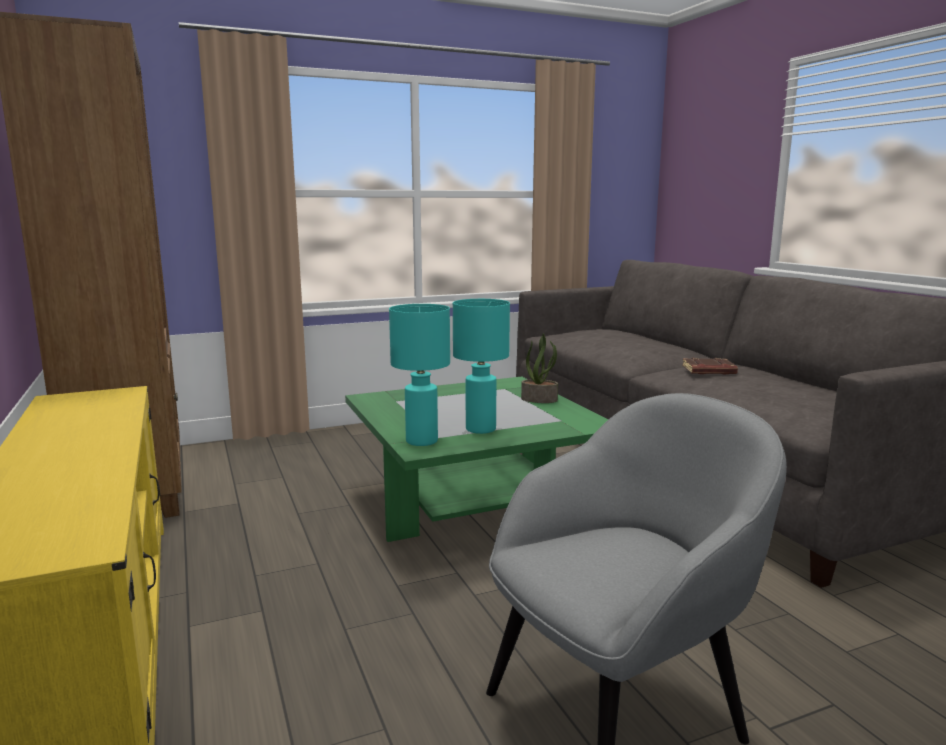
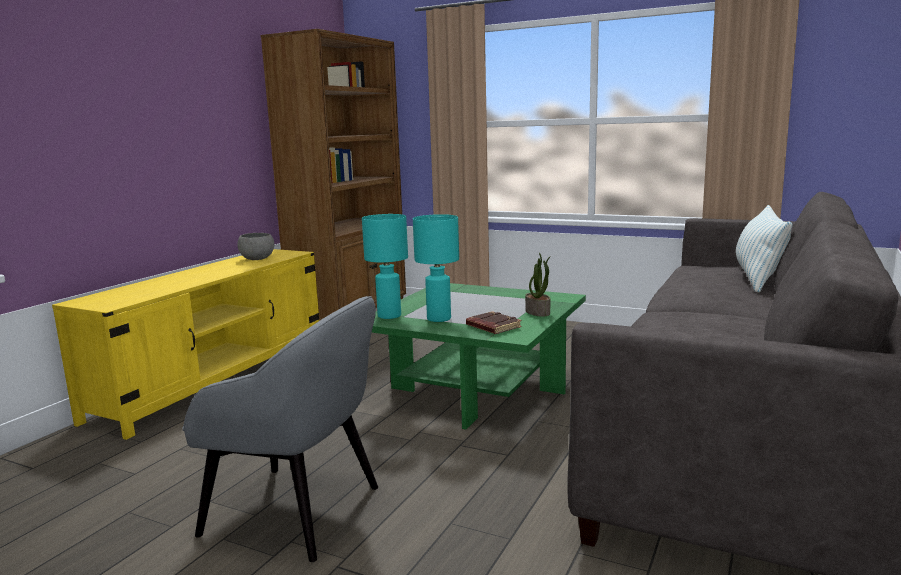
camera: 50 degrees right, 0 degrees up
(88, 412) = (257, 259): none -> grey bowl
(634, 336) = (758, 278): none -> pillow
(708, 371) = (690, 318): brown book -> brown book (492, 327)

